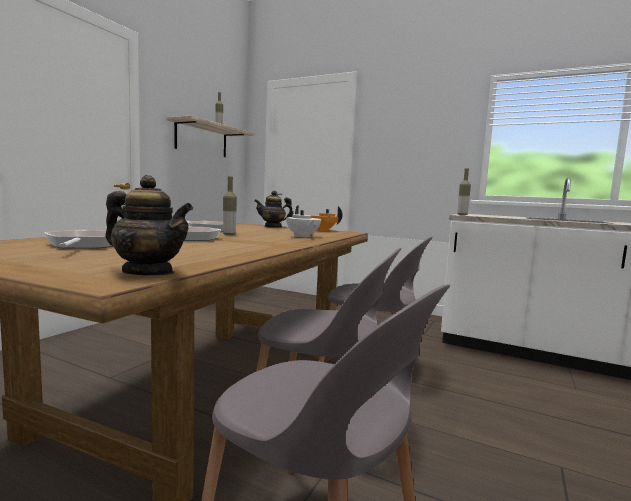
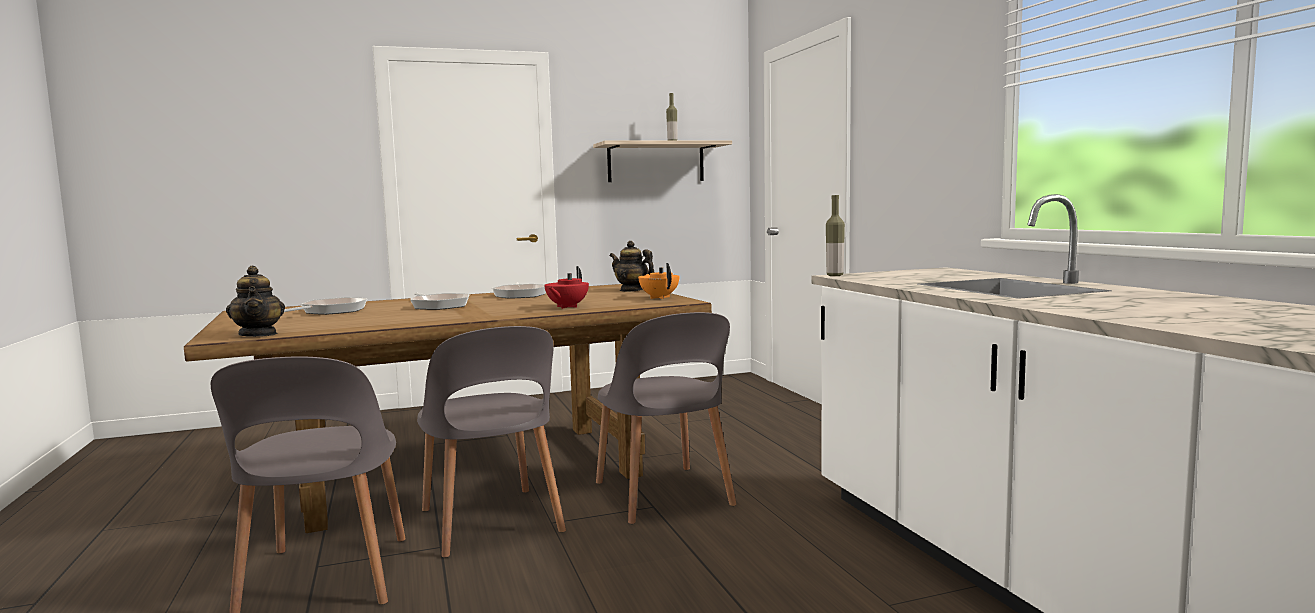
camera: 45 degrees right, 0 degrees up
(229, 234) = (502, 302): bottle -> none
(302, 236) = (566, 307): white teapot -> red teapot

